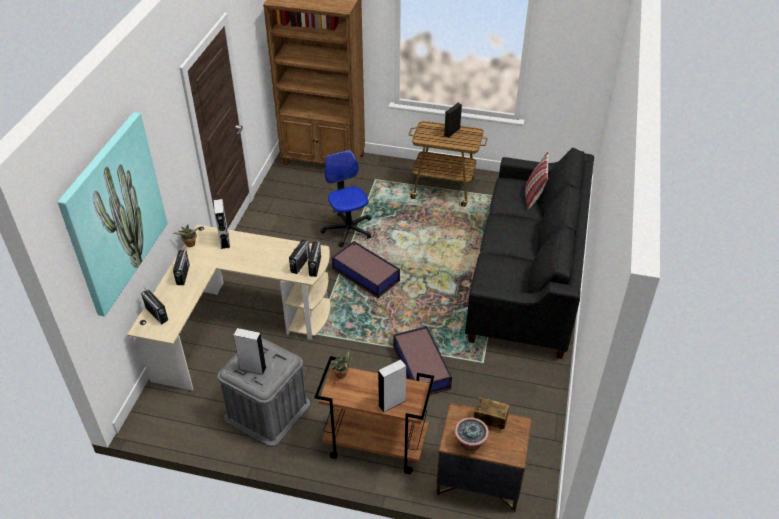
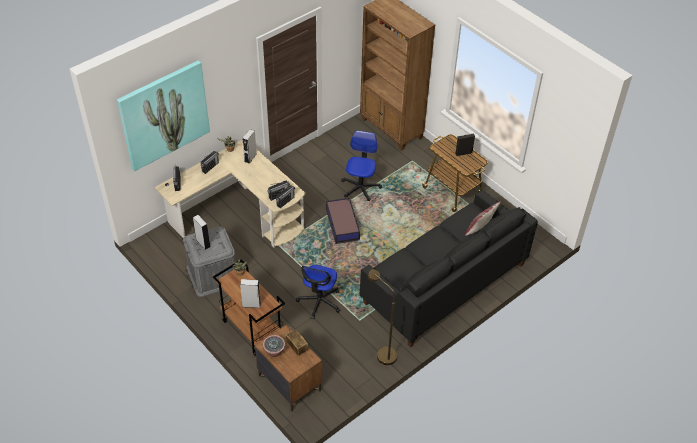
camera: 35 degrees right, 5 degrees up
(421, 368) = (319, 301): storage box -> office chair
(541, 382) = (382, 353): none -> brown floor lamp

